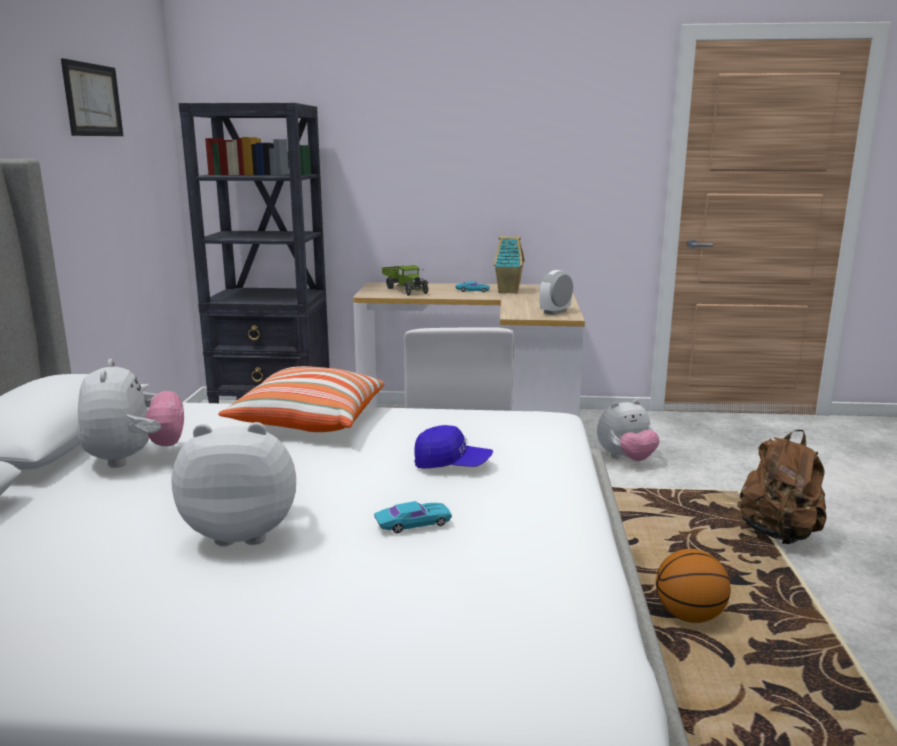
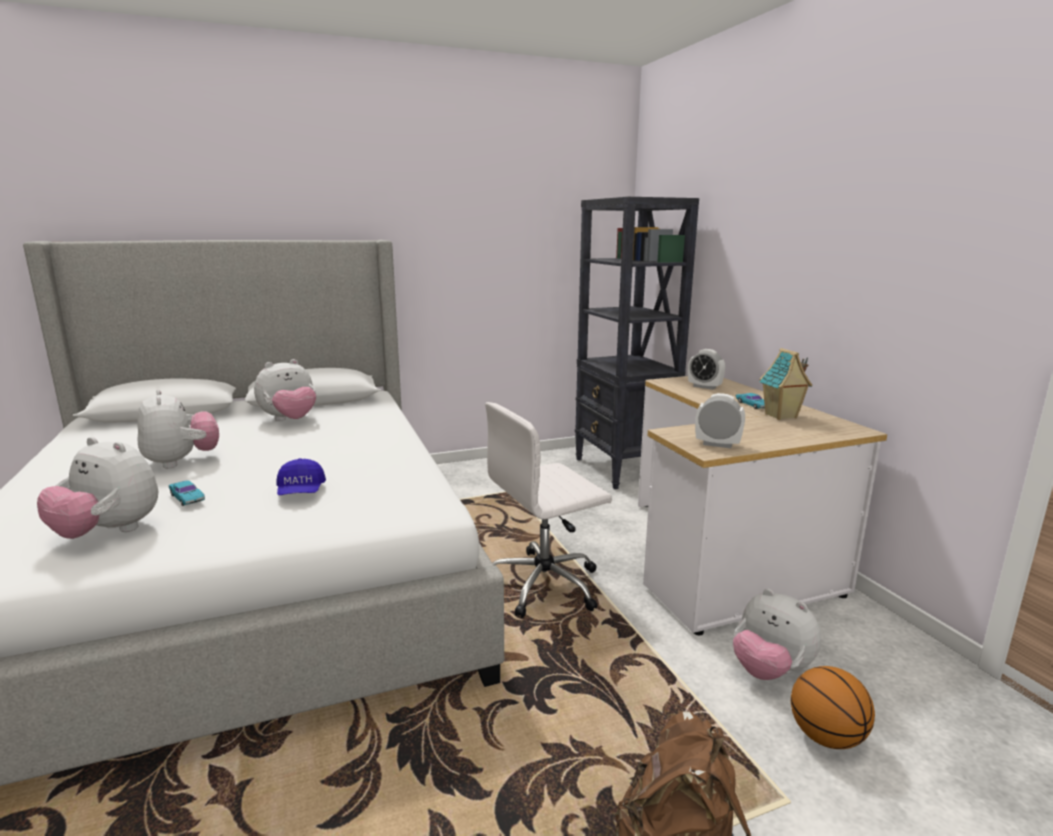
camera: 65 degrees right, 0 degrees up
(92, 100) = (510, 201): picture -> none
(308, 422) = (372, 440): pillow -> none
(406, 290) = (704, 387): toy truck -> alarm clock
(494, 571) = (109, 532): none -> plush toy
(689, 616) = (411, 781): basketball -> basketball (826, 737)

